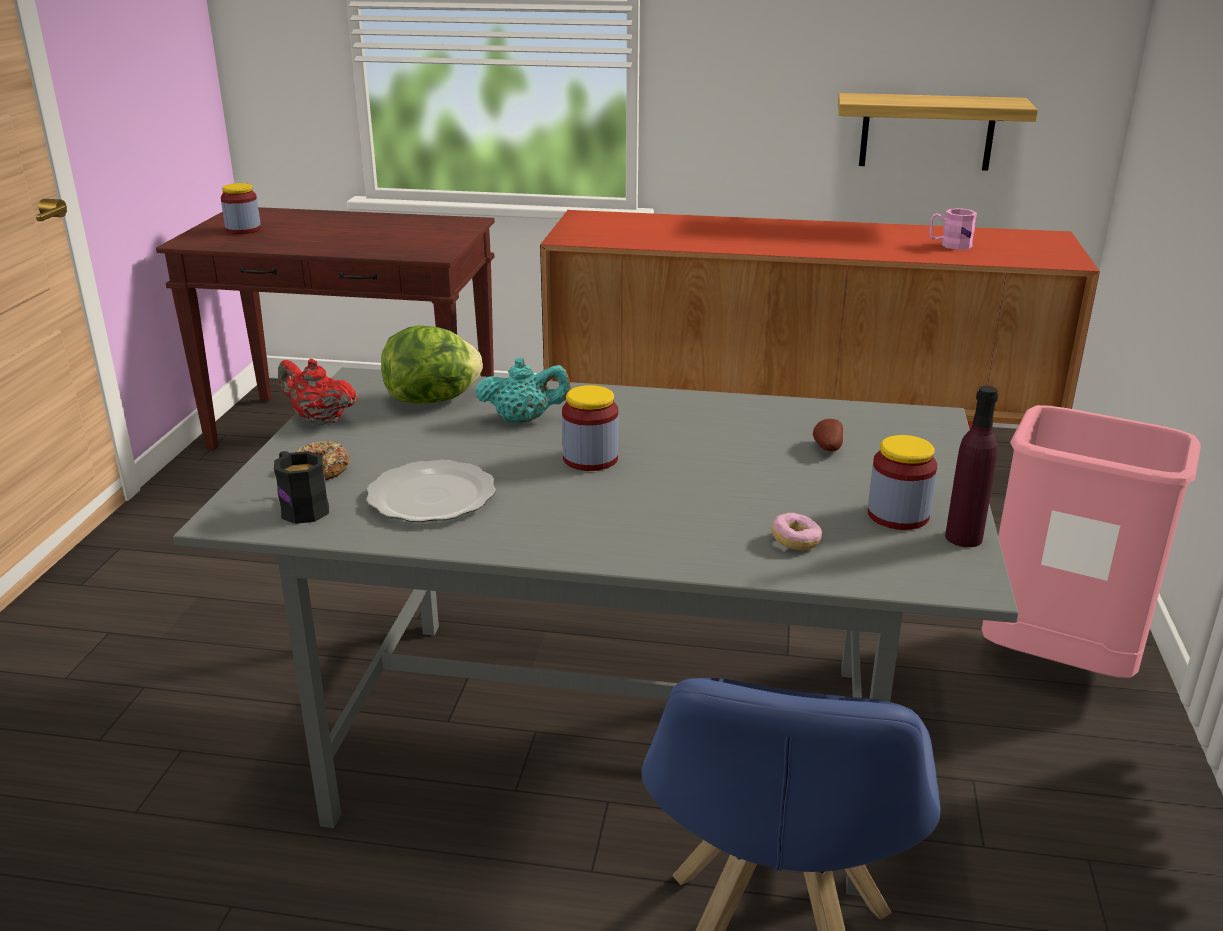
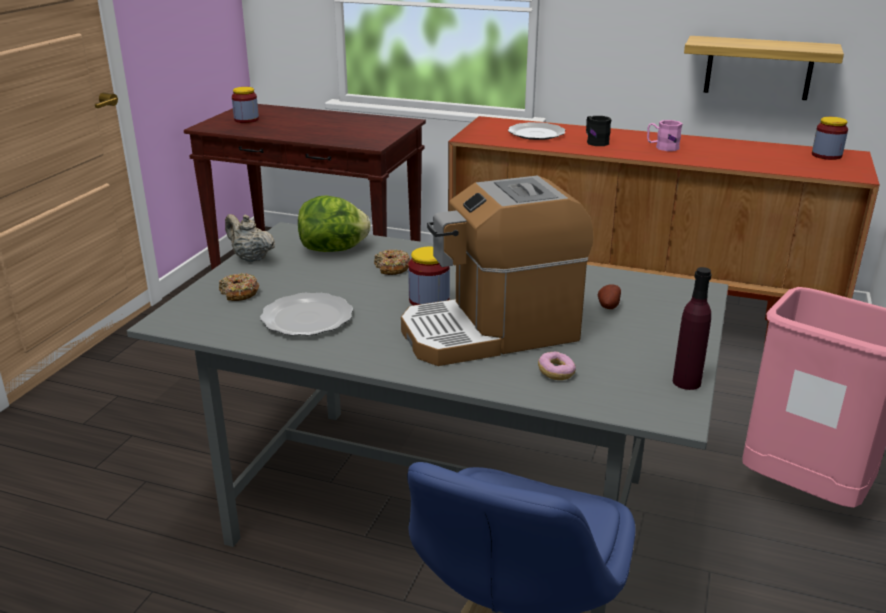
camera: 10 degrees right, 0 degrees up
(301, 507) = (216, 317): black mug -> black mug (595, 141)
(319, 420) = (250, 258): red teapot -> beige teapot
(524, 419) = (392, 268): turquoise teapot -> donut
(653, 229) = (536, 133): none -> plate
(690, 494) = (491, 332): none -> coffee machine
(898, 515) = (642, 361): jar -> jar (826, 155)
(949, 245) = (763, 157): pink mug -> pink mug (662, 147)

